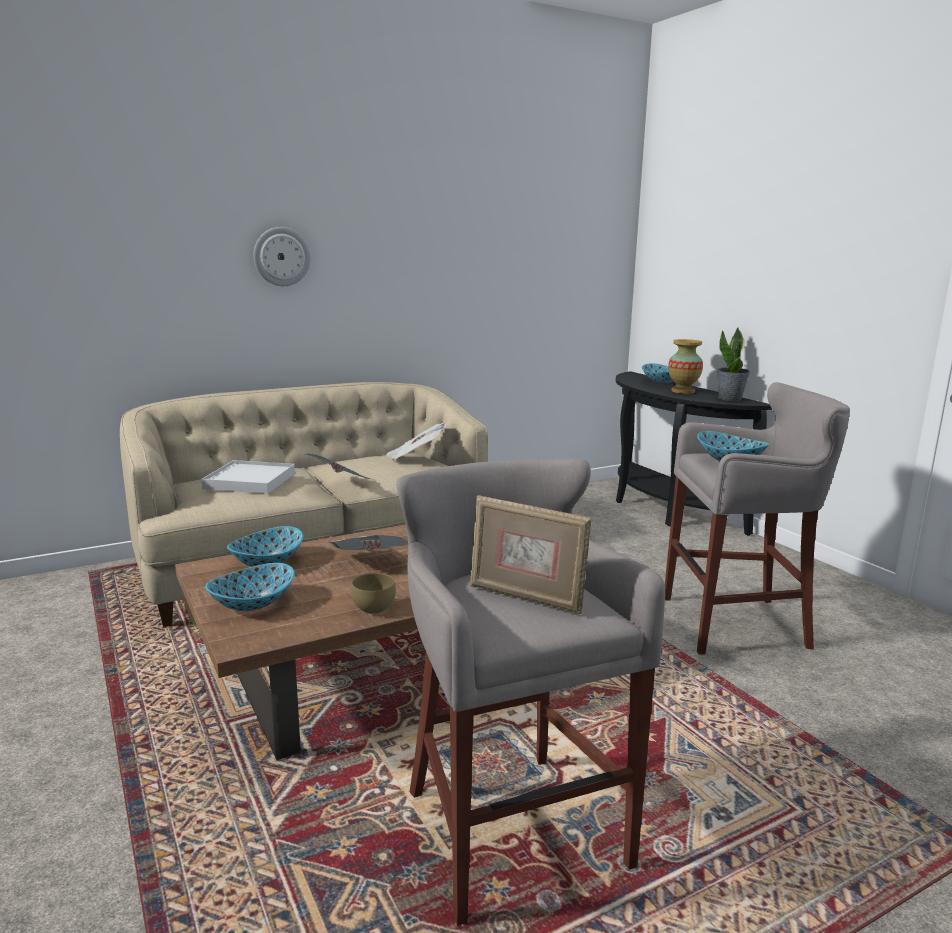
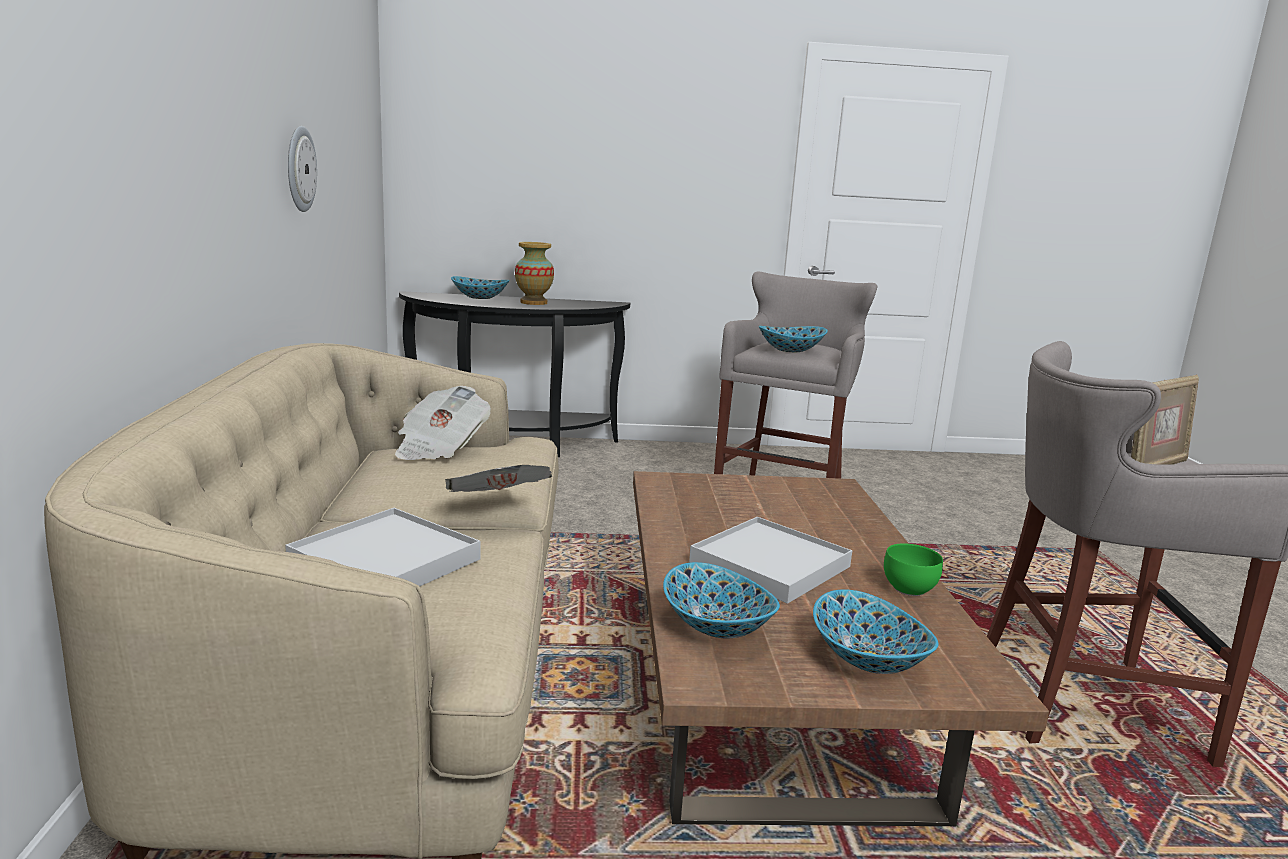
camera: 65 degrees left, 0 degrees up
(281, 256) = (158, 110): wall clock -> wall clock (299, 169)
(371, 564) = (769, 564): newspaper -> white tray
(374, 609) = (911, 589): brown bowl -> green bowl
(730, 398) = (588, 302): potted plant -> none

